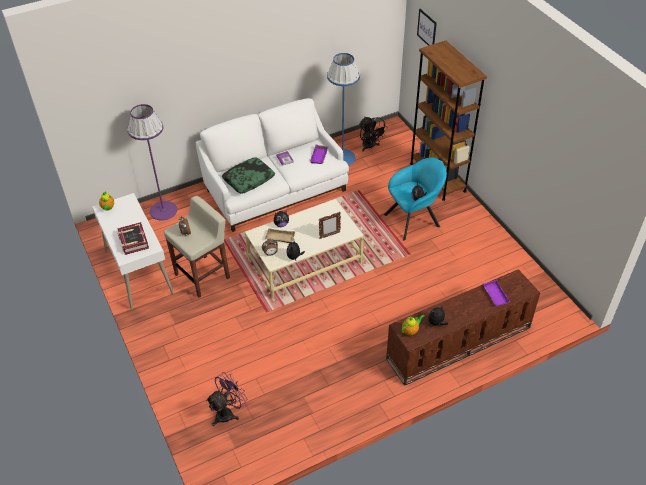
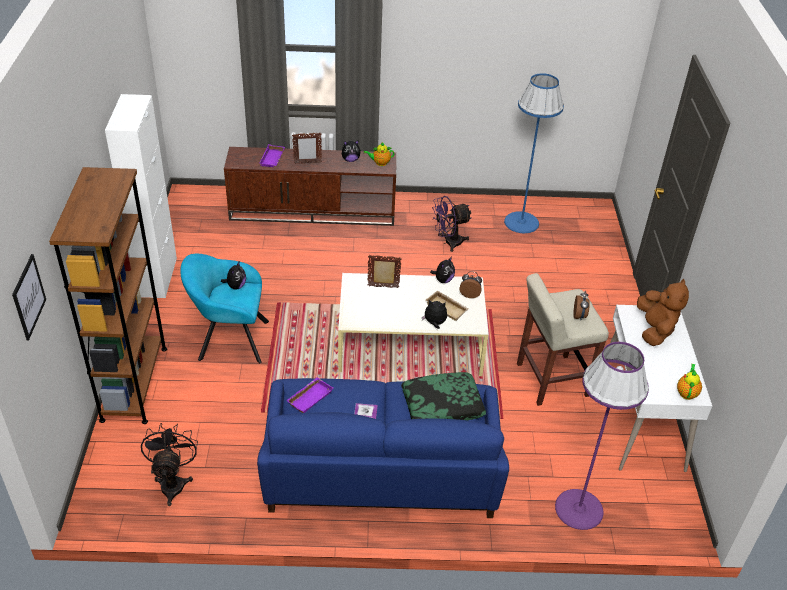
camera: 155 degrees left, 5 degrees down
(133, 241) = (655, 330): book -> brown plush toy
(228, 412) = (573, 242): purple fan -> purple fan (448, 242)
(275, 188) = (380, 471): white sofa -> blue sofa
(342, 157) = (234, 481): blue floor lamp -> blue floor lamp (521, 222)
(465, 303) = (307, 163): none -> picture frame
(500, 238) = (157, 277): none -> white cabinet

